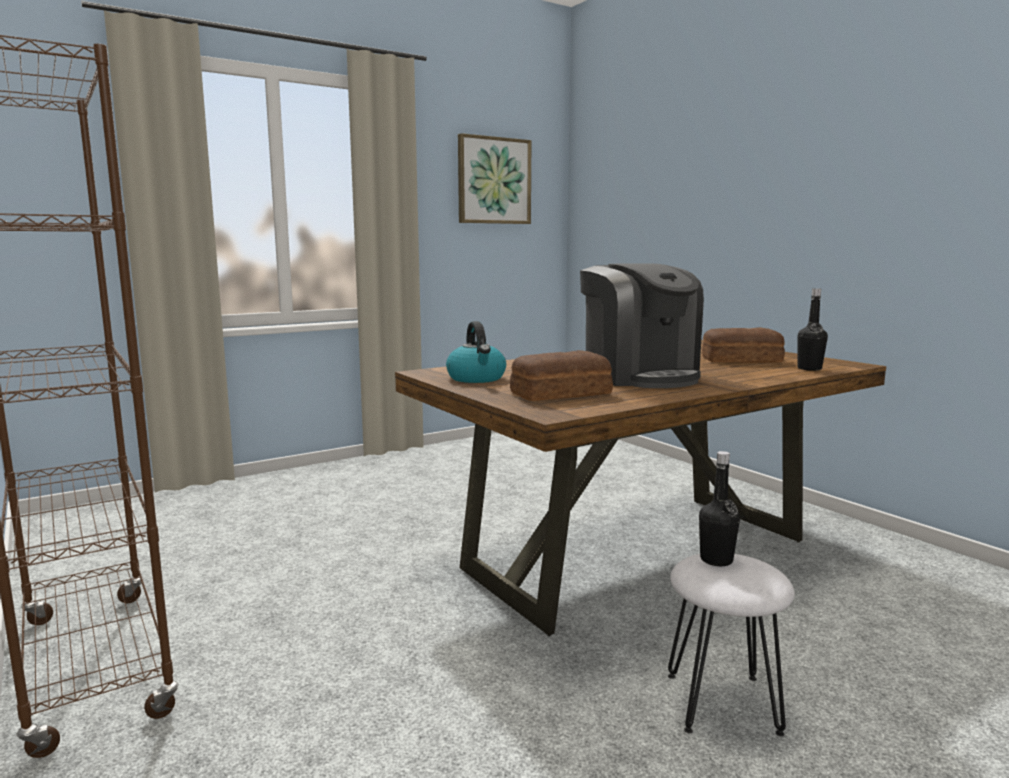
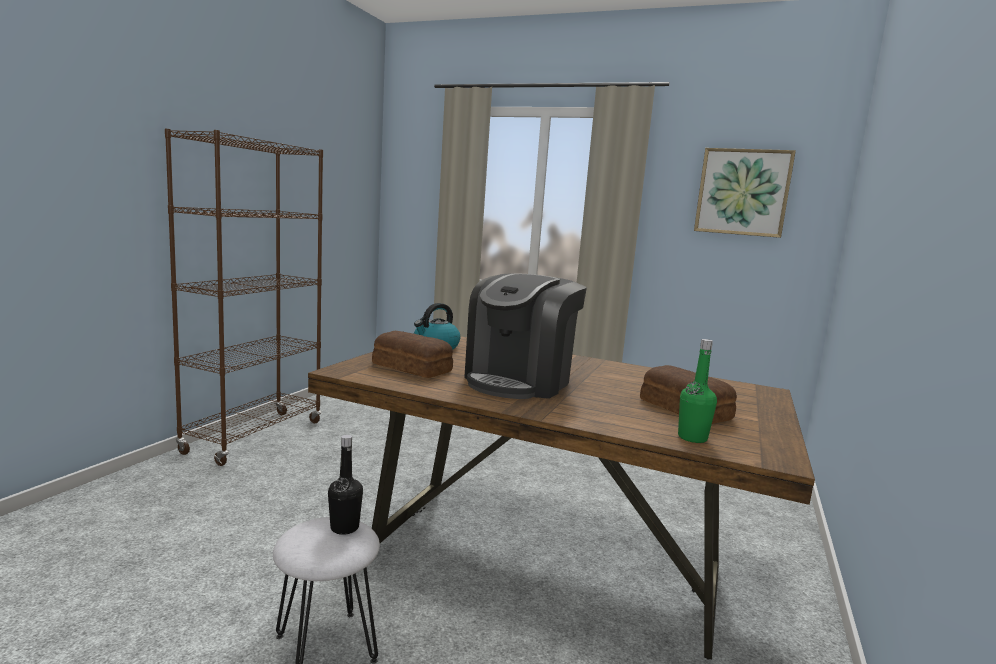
camera: 55 degrees right, 0 degrees up
(809, 368) = (692, 438): black bottle -> green bottle

